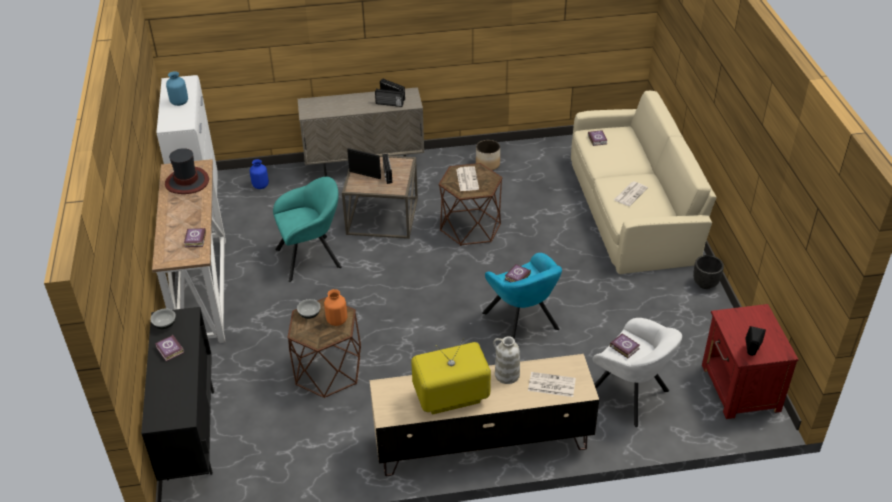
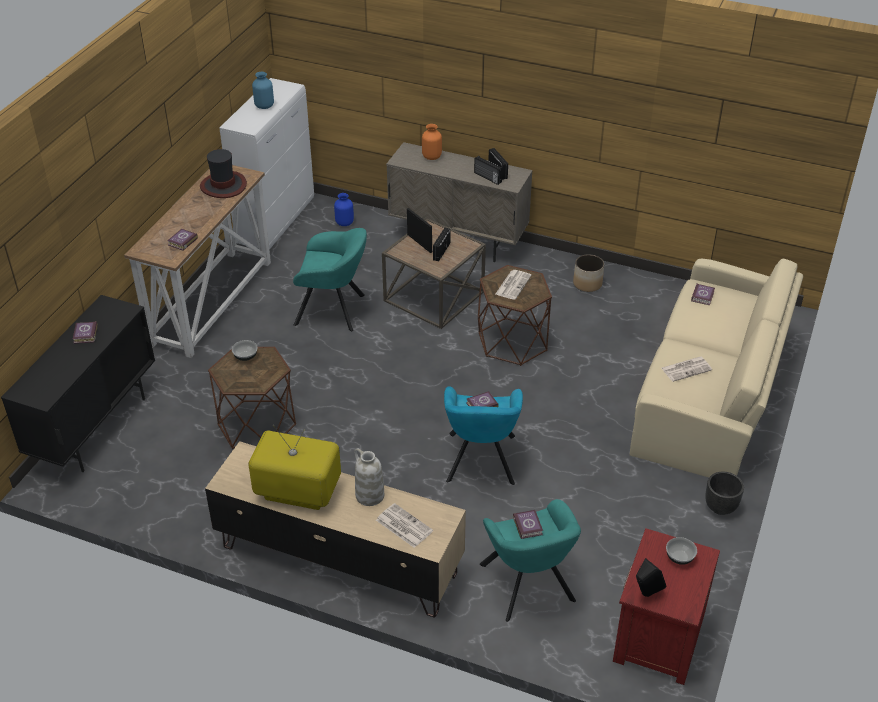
camera: 30 degrees right, 0 degrees up
(164, 324) = (101, 310): bowl -> bowl (679, 557)
(336, 321) = (263, 373): orange vase -> orange vase (431, 156)
(630, 395) = (529, 586): white armchair -> turquoise armchair

